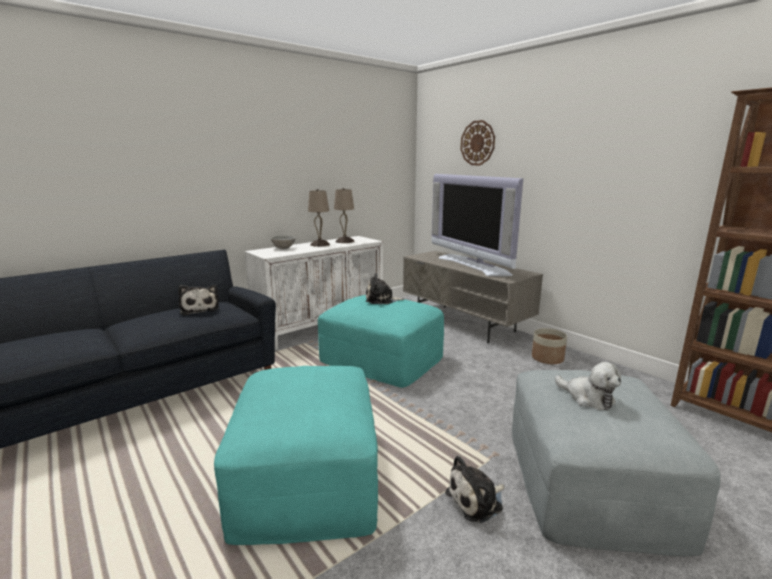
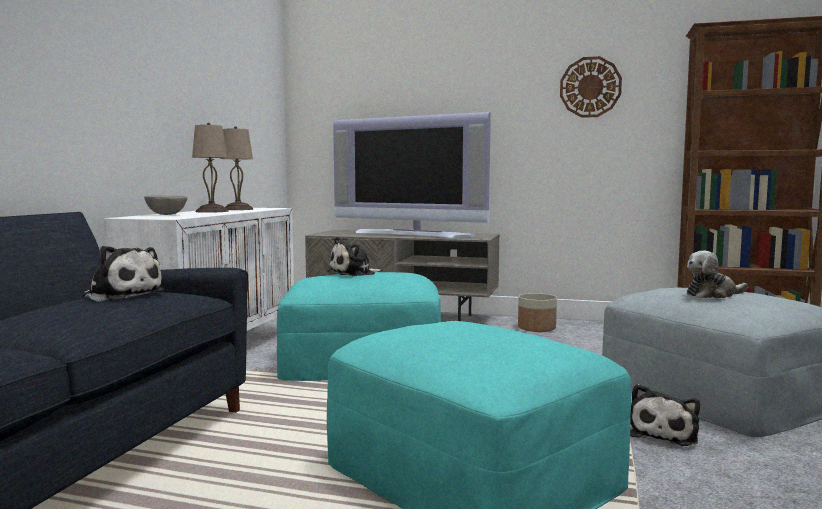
camera: 35 degrees left, 10 degrees down
(477, 143) = (390, 81): wall clock -> wall clock (590, 87)
(587, 398) = (713, 295): plush toy -> plush toy turned 150 degrees clockwise

